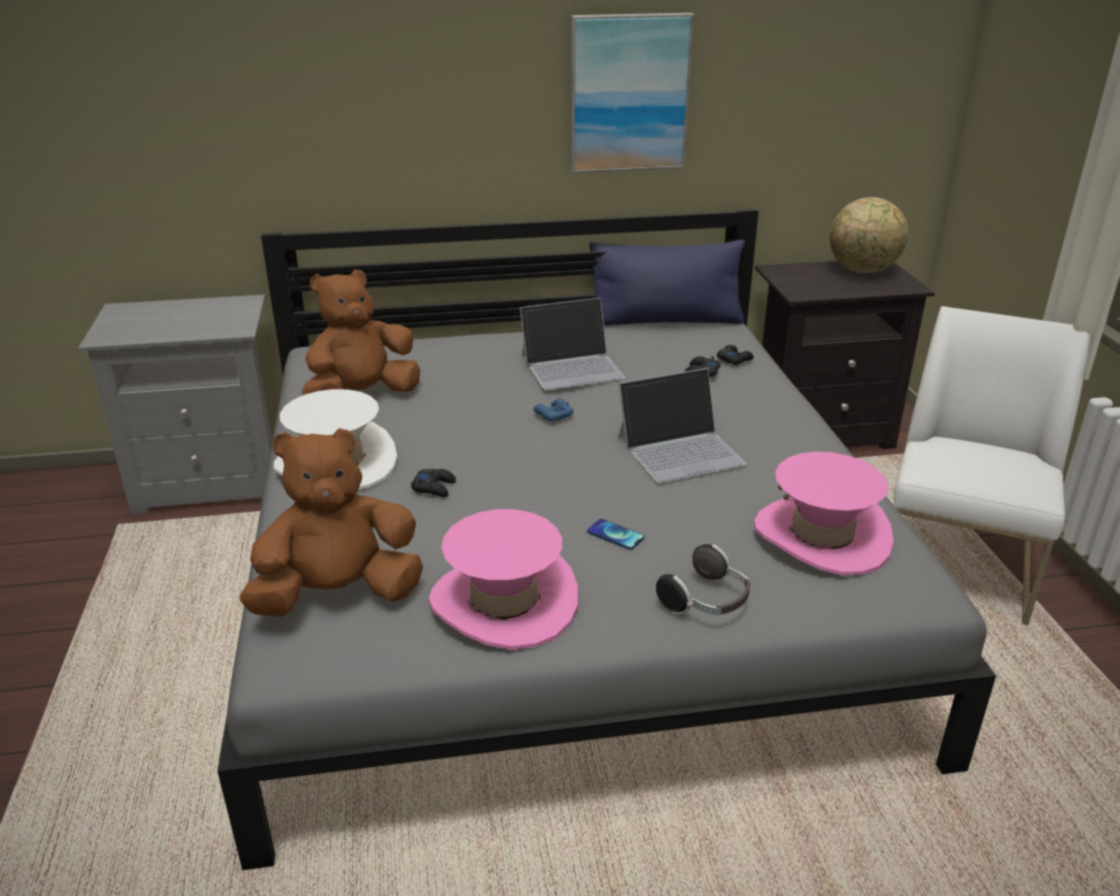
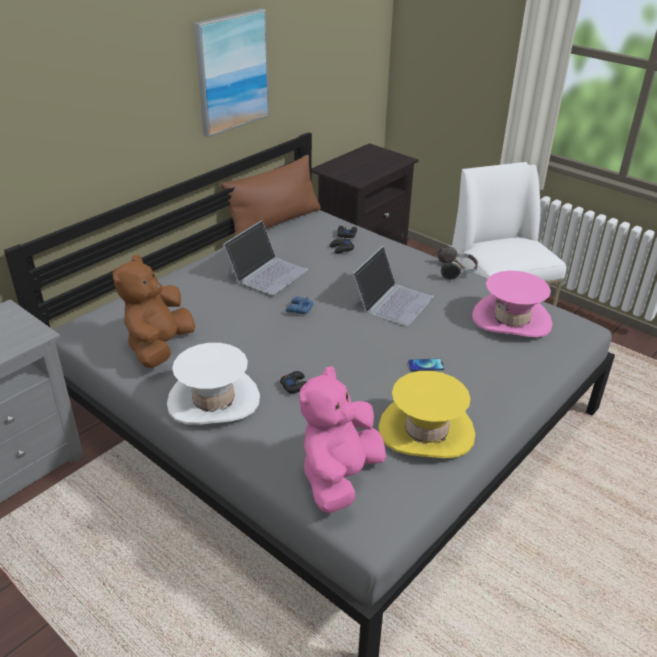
camera: 40 degrees left, 5 degrees up
(339, 595) = (339, 477): brown plush toy -> pink plush toy
(504, 602) = (426, 431): pink hat -> yellow hat
(665, 321) = (275, 222): blue pillow -> brown pillow
(706, 602) = (511, 379): headphones -> headphones (457, 271)
(863, 271) = (368, 156): globe -> none

